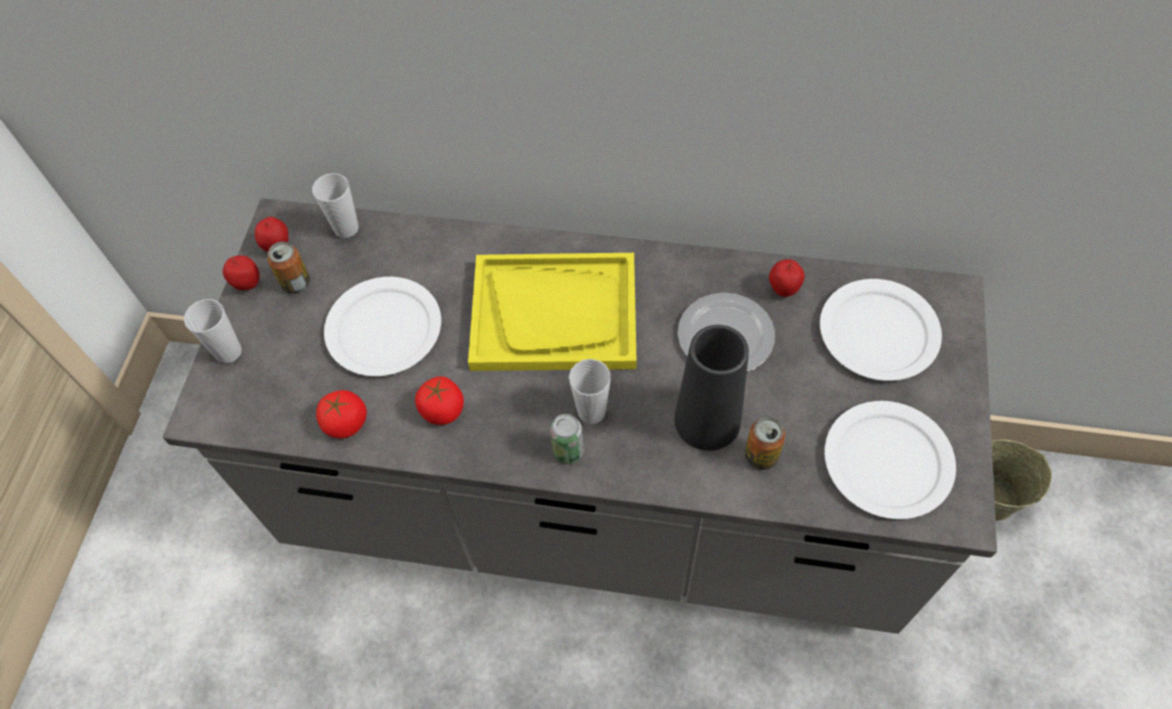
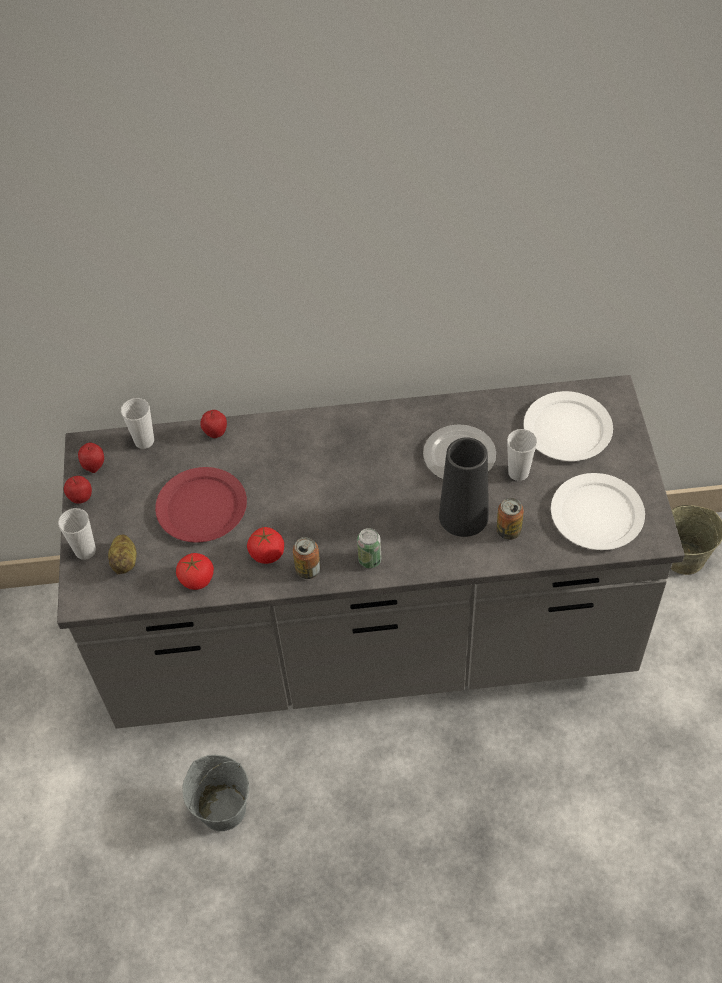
camera: 15 degrees left, 5 degrees down
(270, 377) = (125, 561): none -> potato
(296, 283) = (119, 489): can -> can (308, 569)
(373, 663) = (222, 808): none -> grey bucket
(383, 330) = (201, 508): white plate -> red plate
(555, 314) = (328, 468): yellow tray -> none
(591, 411) = (378, 529): cup -> cup (518, 473)
(783, 290) = (491, 414): apple -> apple (215, 433)

